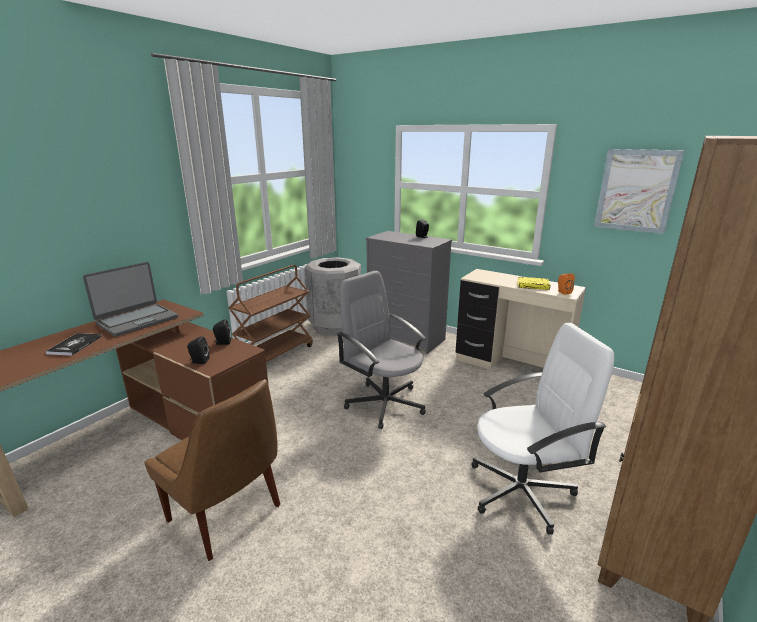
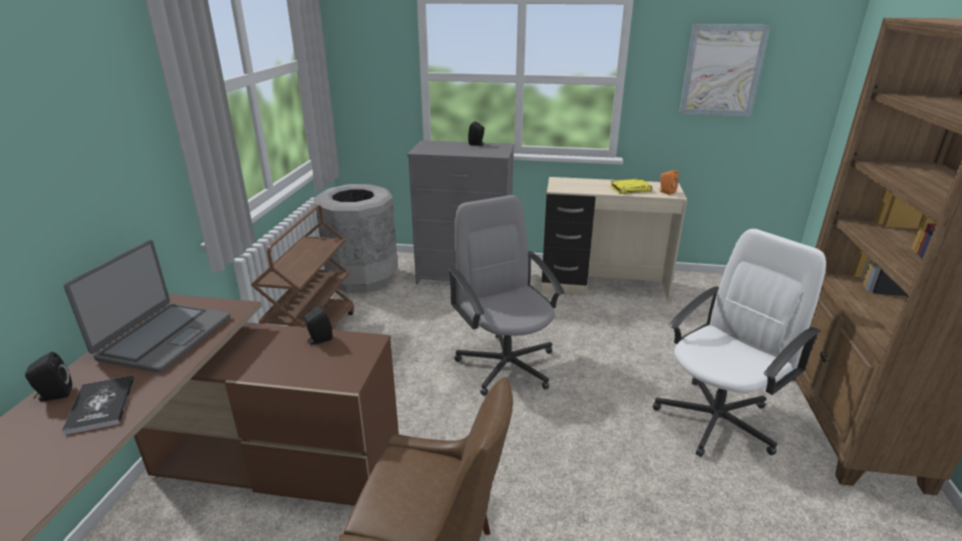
camera: 25 degrees left, 5 degrees up
(199, 361) = (315, 376): black speaker -> black speaker (54, 395)
(384, 403) = (506, 364): grey office chair -> grey office chair turned 45 degrees clockwise

